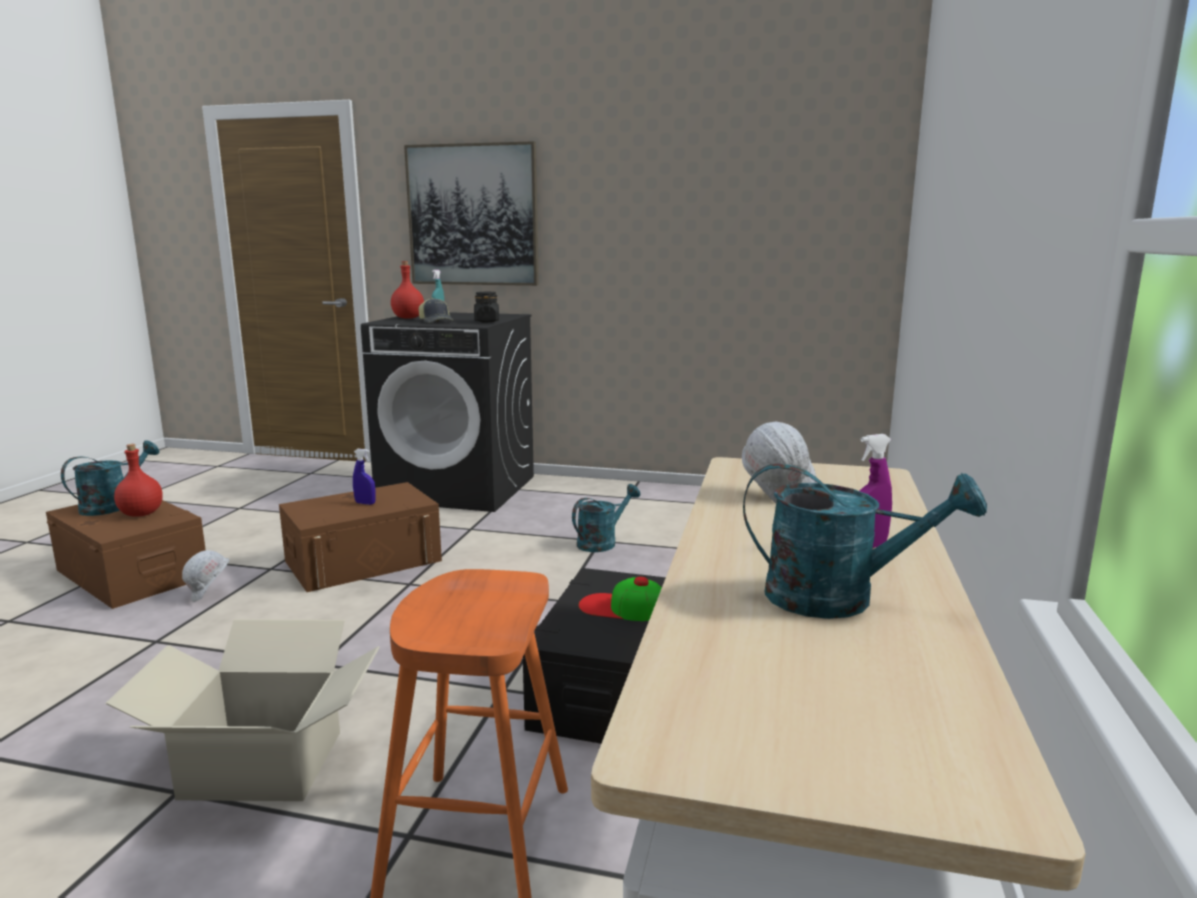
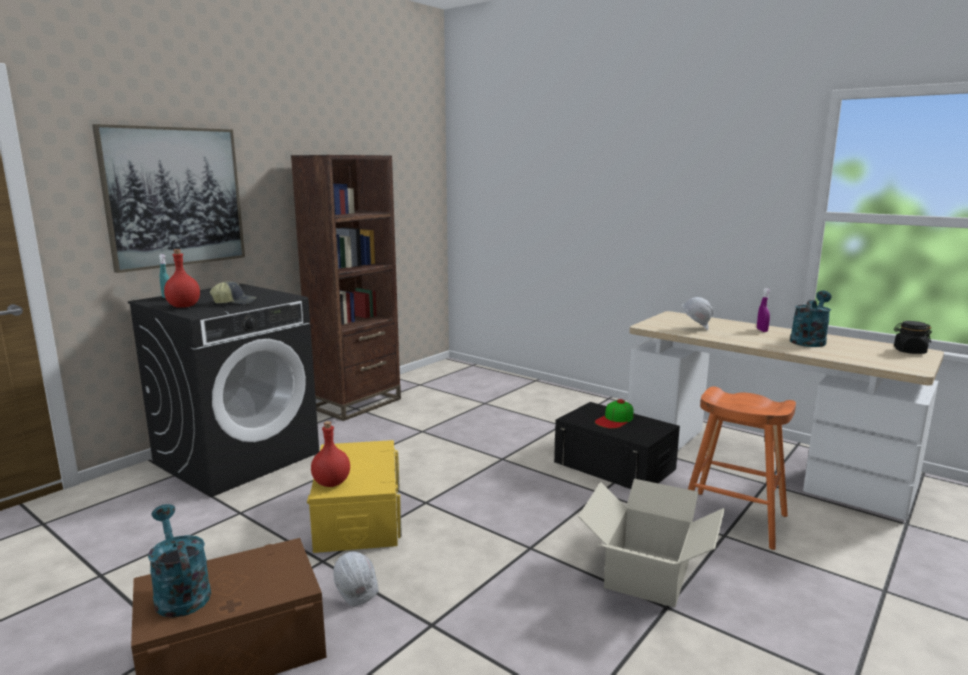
camera: 65 degrees left, 0 degrees up
(142, 514) = (243, 571): red bottle -> red bottle (331, 483)
(363, 561) = (358, 516): brown storage box -> yellow storage box
(365, 503) = (358, 464): blue spray bottle -> none
(487, 321) = (269, 294): black jar -> black jar (909, 351)
(602, 542) = (426, 431): turquoise watering can -> none
(641, 494) = (356, 403): none -> brown bookcase

